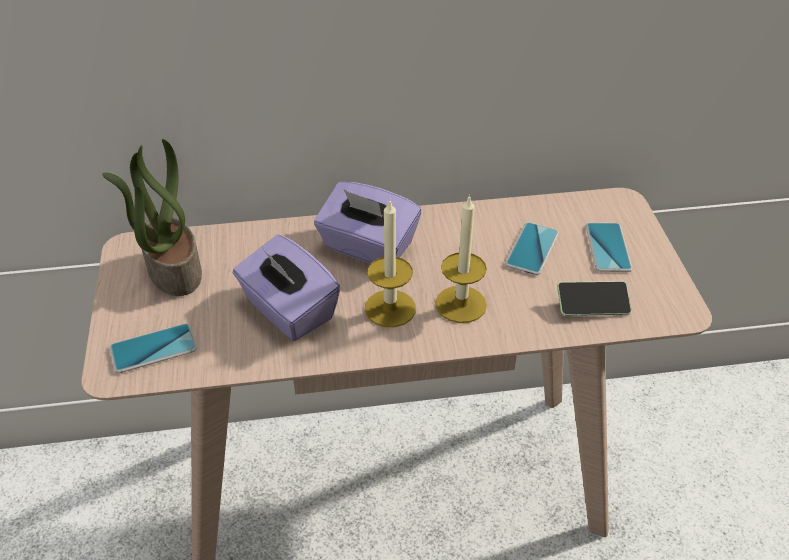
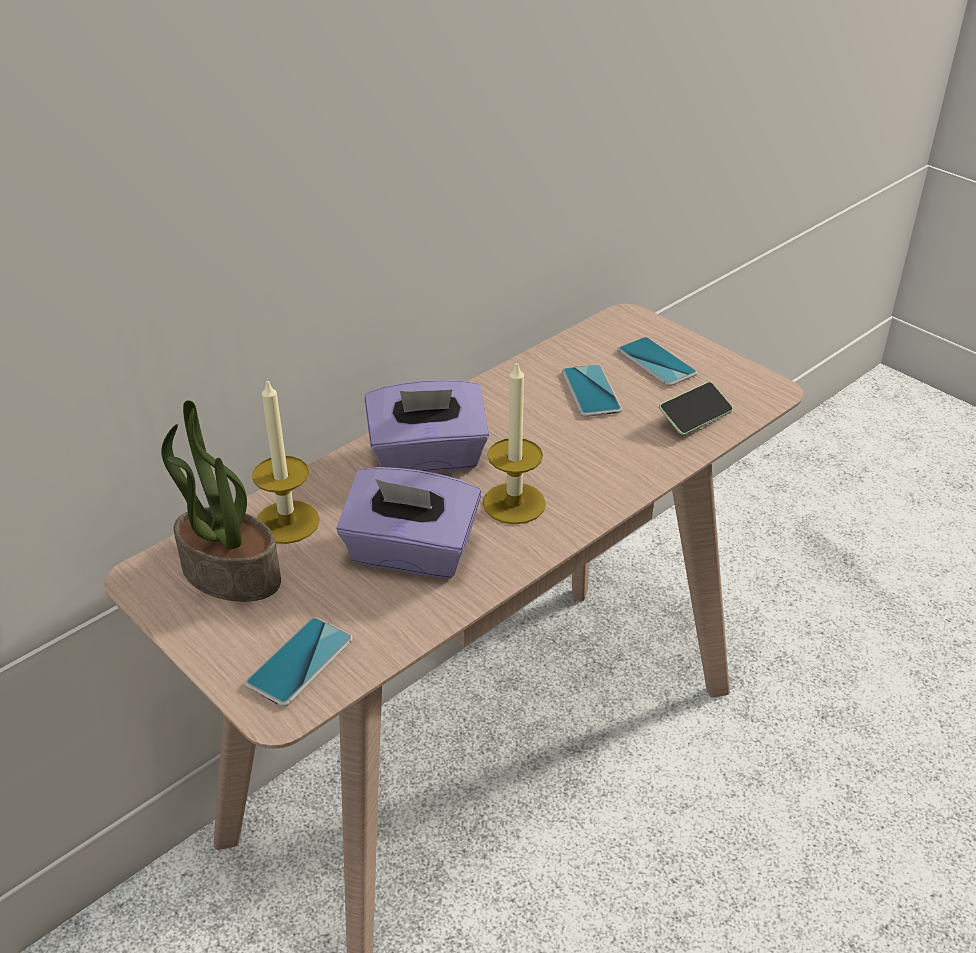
camera: 35 degrees left, 5 degrees down
(460, 304) = (578, 469): candle -> candle (287, 522)

